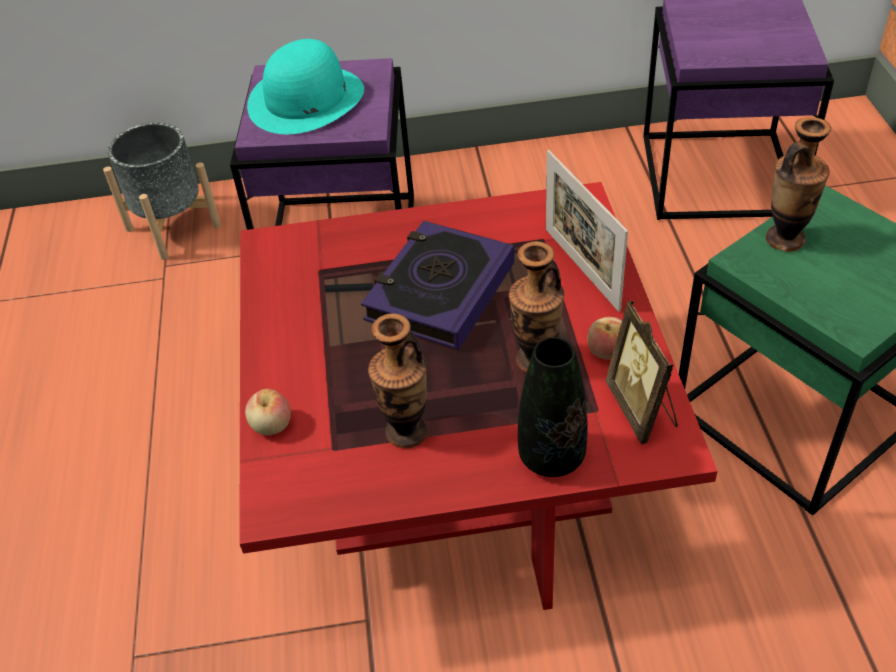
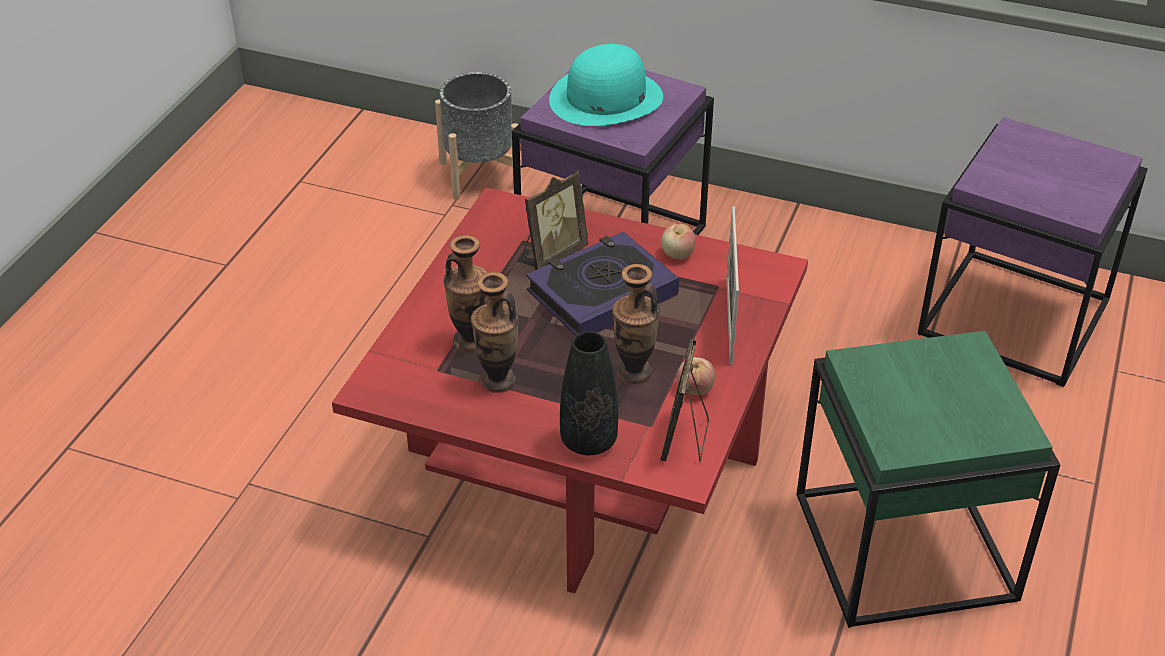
camera: 25 degrees right, 5 degrees down
(272, 425) = (407, 336): apple -> apple (677, 254)
(360, 273) = (552, 255): none -> picture frame
(785, 239) = (906, 361): vase -> vase (470, 341)

